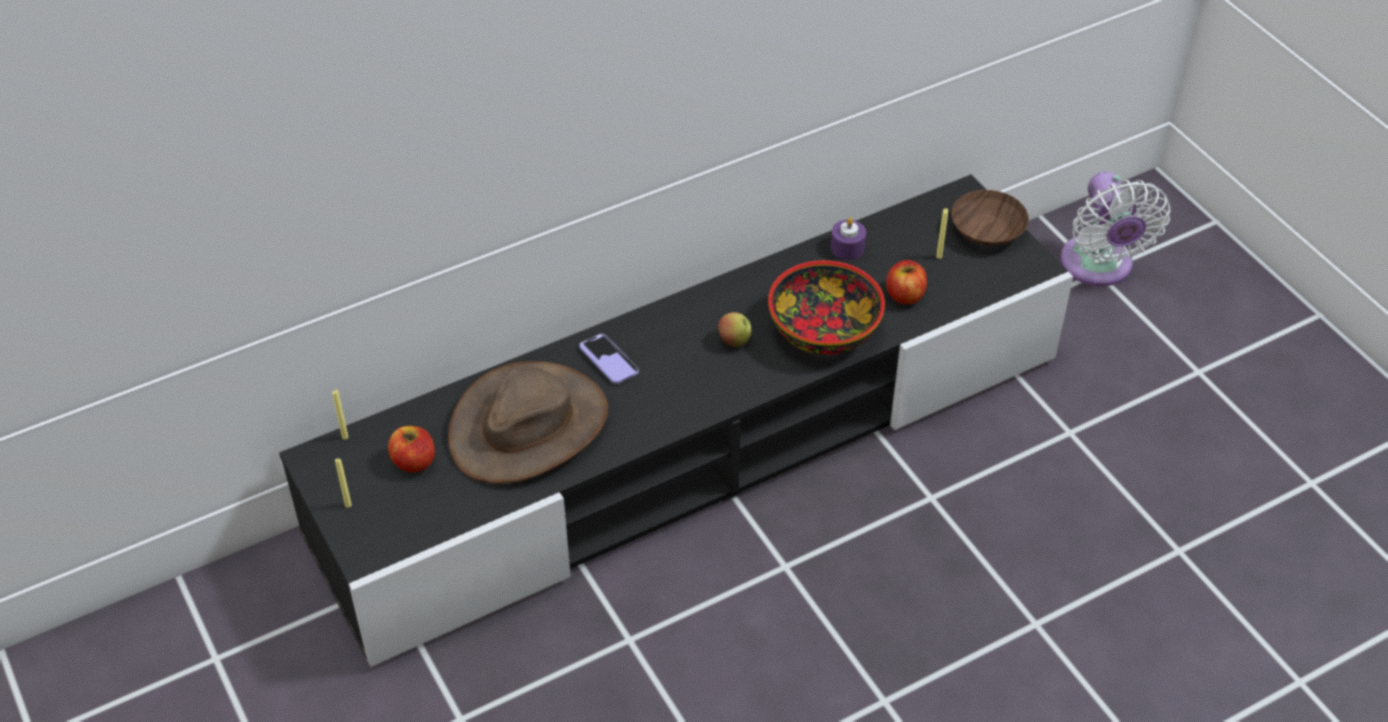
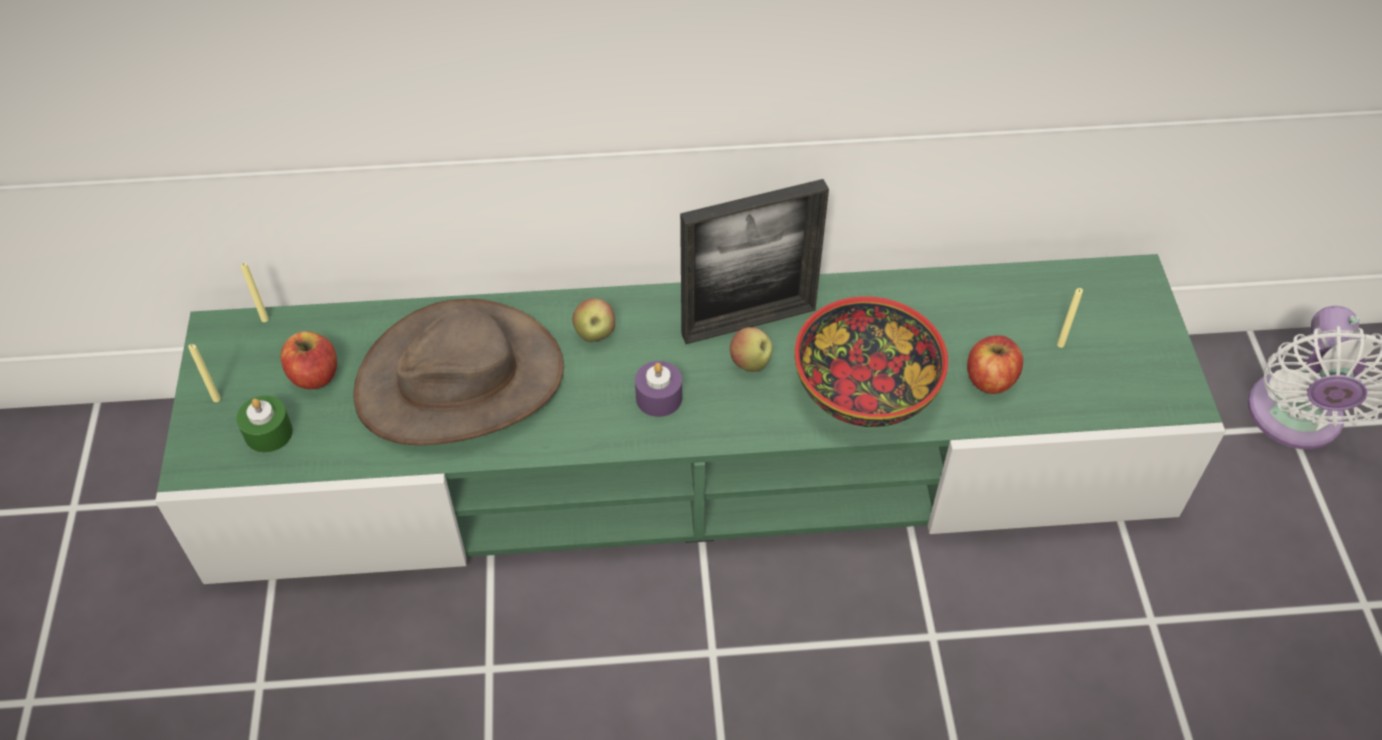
camera: 25 degrees right, 5 degrees up
(407, 513) = (268, 433): none -> green candle
(609, 360) = (595, 334): phone -> apple
(695, 445) = (693, 463): black tv stand -> green tv stand
(716, 314) = (748, 322): none -> picture frame
(847, 248) = (951, 294): purple candle -> purple candle (659, 397)
(988, 229) = (1143, 331): brown bowl -> none

